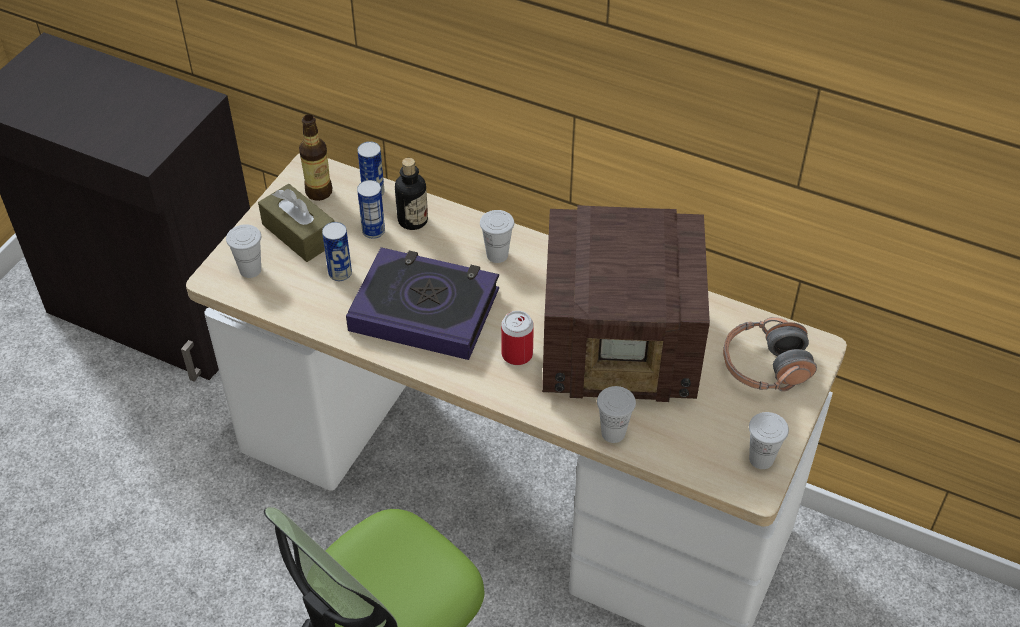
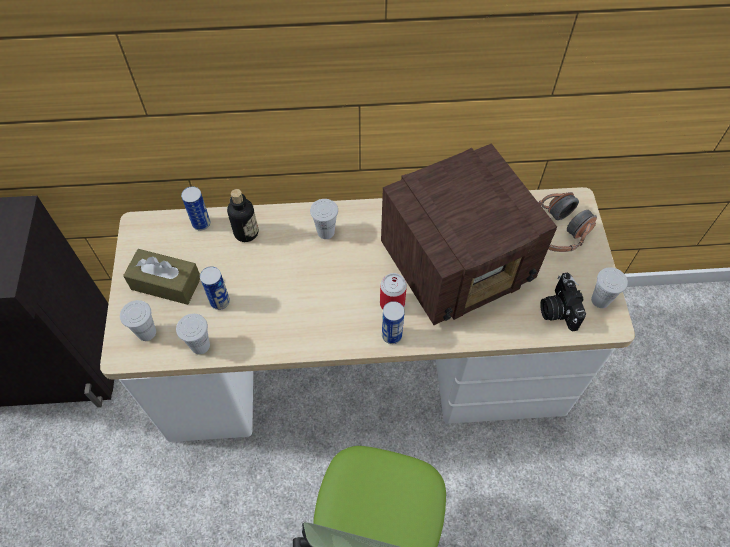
camera: 30 degrees left, 10 degrees up
(319, 192) = (158, 242): bottle -> none
(373, 231) = (222, 255): can -> can (391, 335)
(424, 310) = (303, 300): book -> none
(613, 433) = (497, 330): white cup -> white cup (200, 345)
(701, 445) = (557, 309): none -> camera

